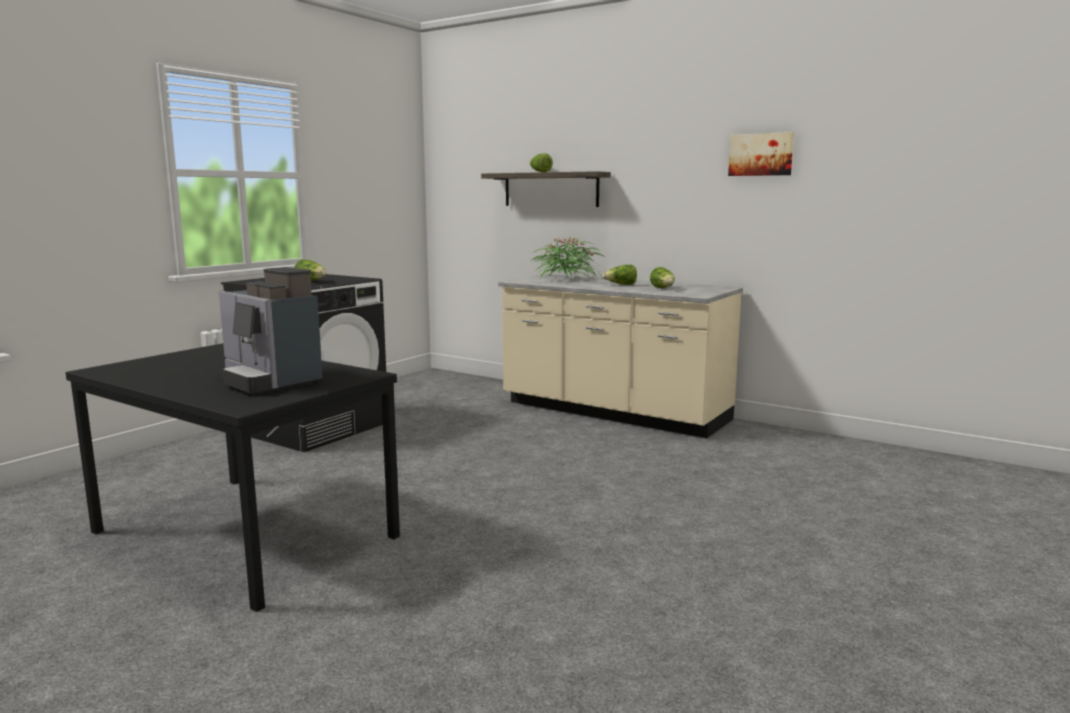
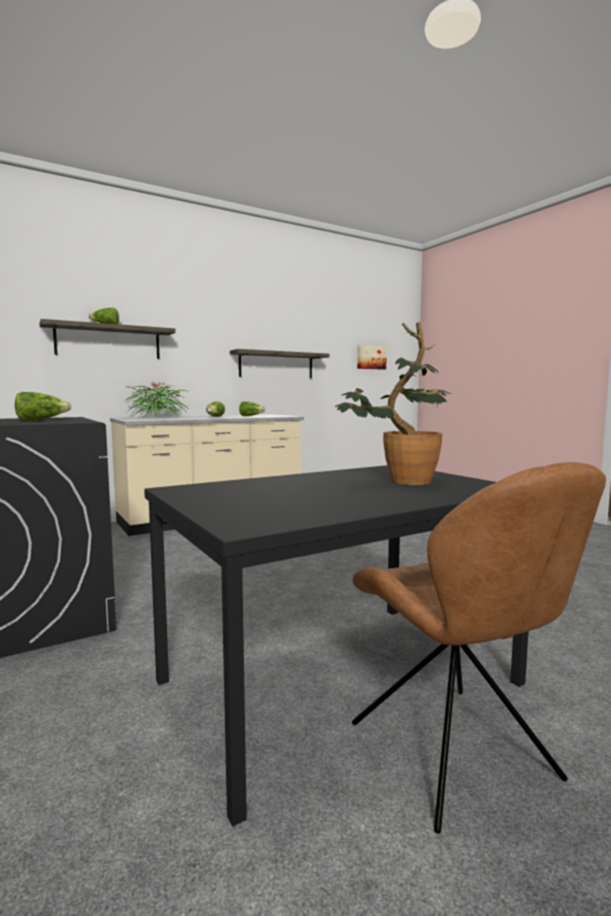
camera: 65 degrees left, 5 degrees down
(146, 586) = (456, 756): none -> brown chair
(270, 381) = (400, 481): coffee machine -> potted plant
(759, 211) = (276, 365): none -> shelf
(761, 154) = (275, 329): picture -> picture (371, 357)

